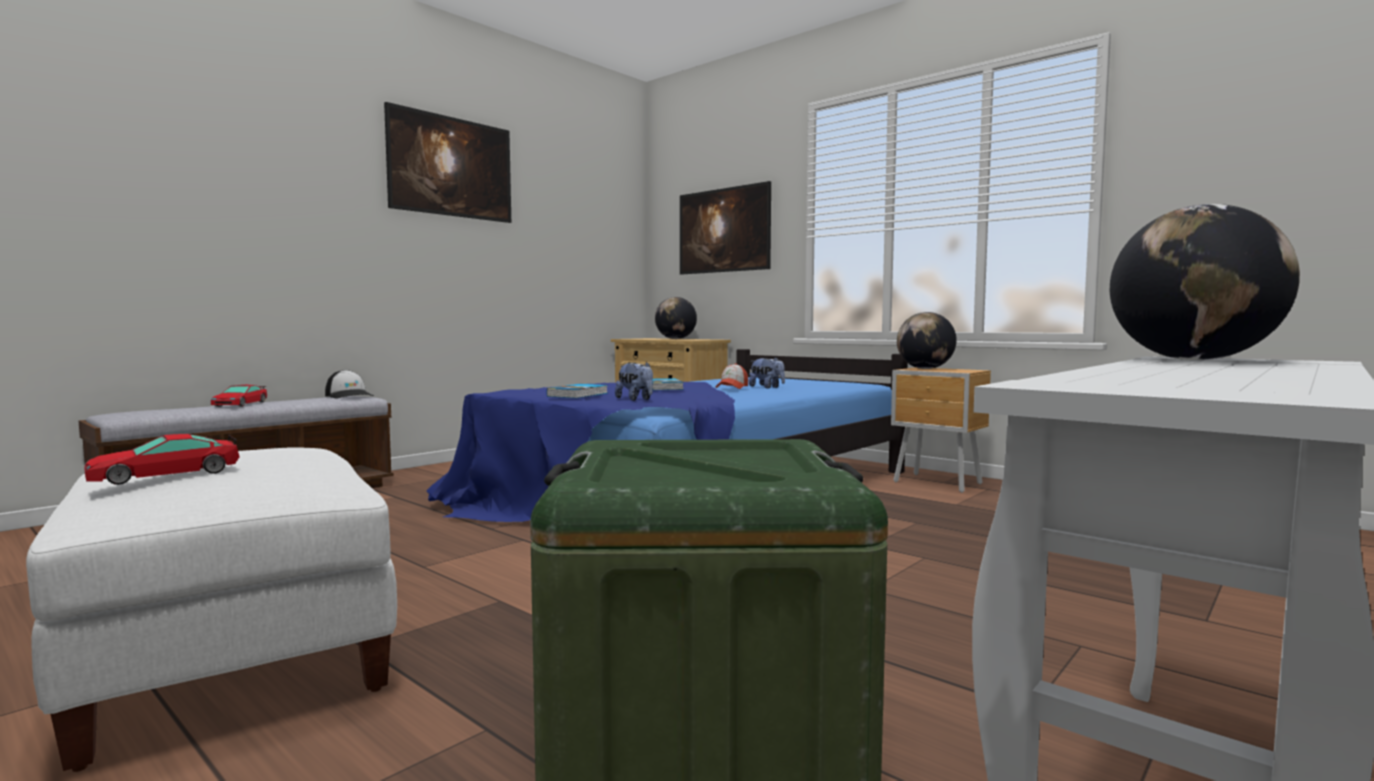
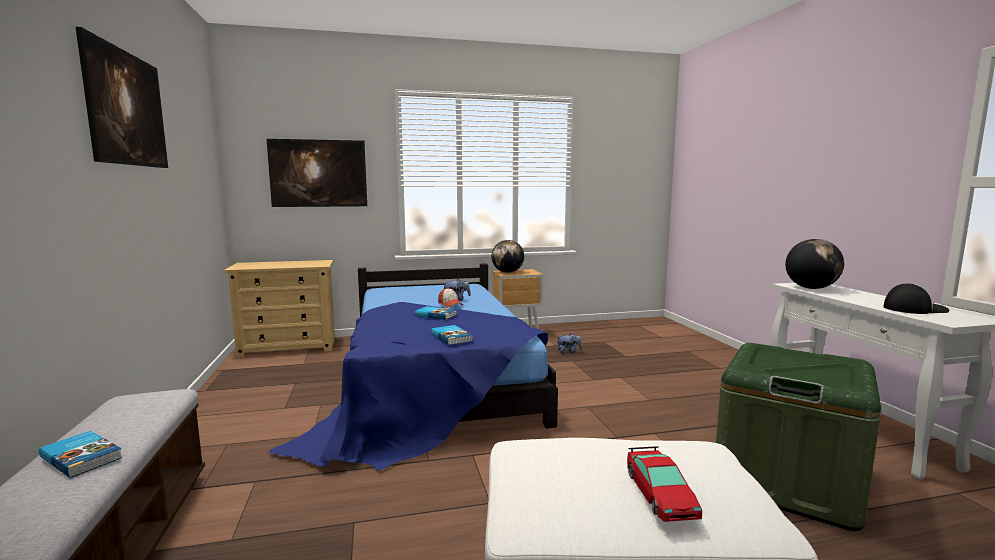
camera: 55 degrees left, 5 degrees up
(240, 404) = (83, 457): toy car -> book
(349, 396) = (143, 398): cap -> cap (914, 309)
(636, 399) = (487, 331): plush toy -> plush toy (568, 352)
(675, 339) = (287, 263): globe -> none

